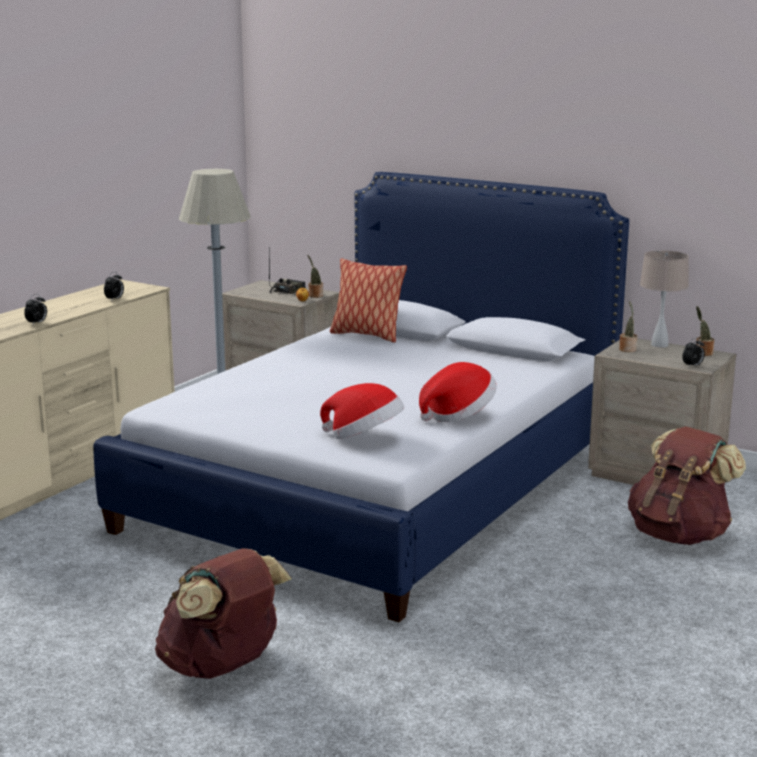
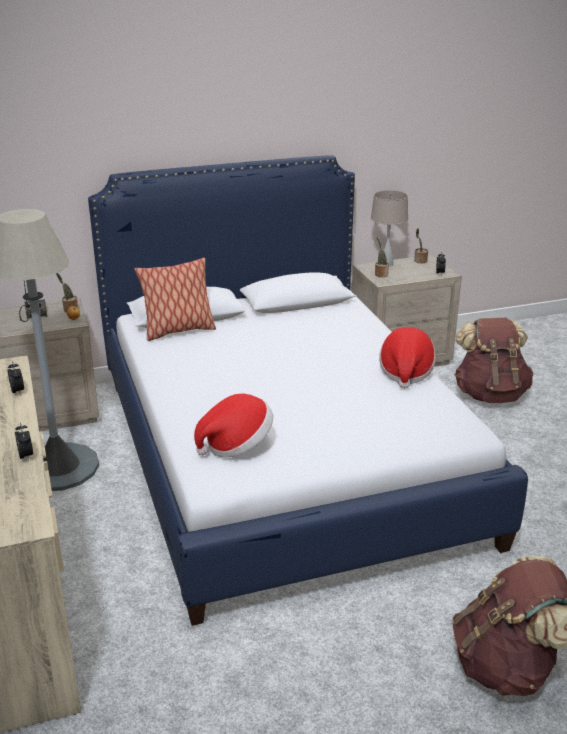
camera: 50 degrees left, 10 degrees up
(364, 438) = (409, 423): hat -> hat (236, 445)

